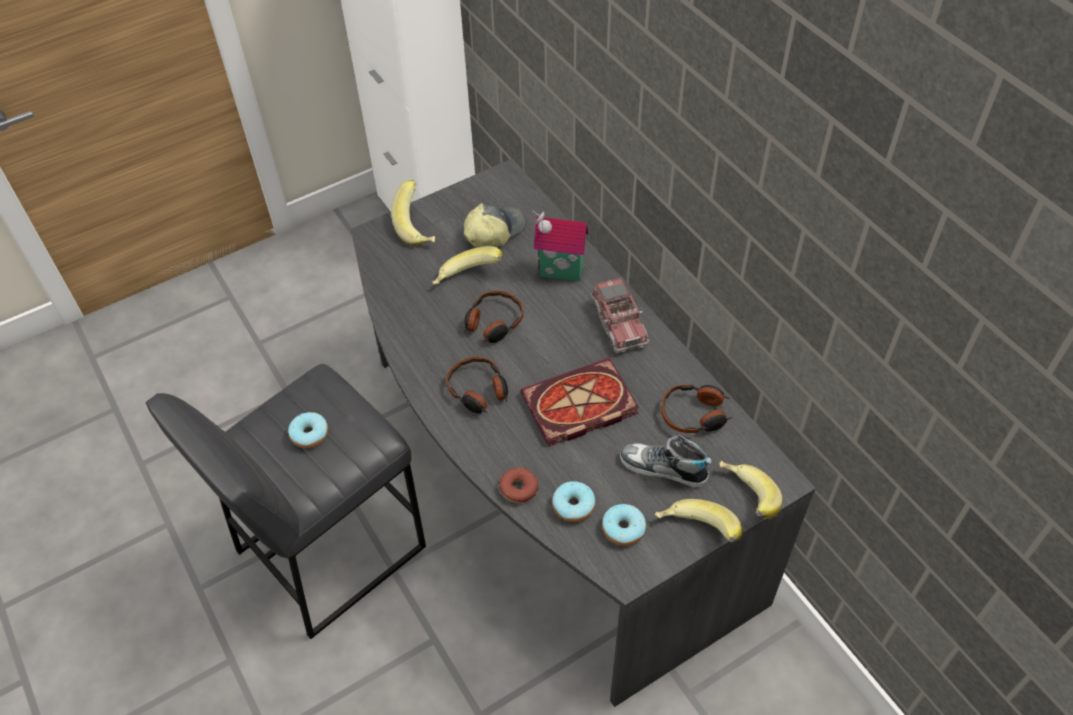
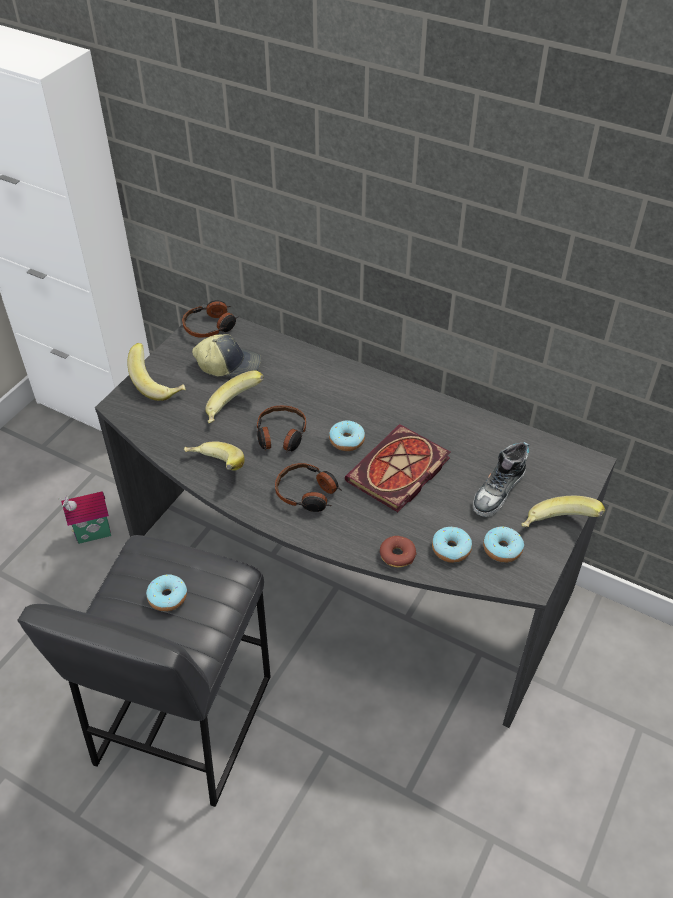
camera: 30 degrees left, 5 degrees down
(494, 231) = (229, 365): cap -> cap turned 75 degrees clockwise
(551, 353) = (347, 440): none -> donut
(560, 274) = (310, 378): toy house -> toy house (93, 536)
(619, 324) = (385, 398): toy truck -> none
(663, 469) = (499, 491): shoe -> shoe turned 45 degrees counterclockwise
(695, 415) = (493, 442): headphones -> headphones (211, 326)
(744, 499) = (573, 487): banana -> banana (214, 469)

